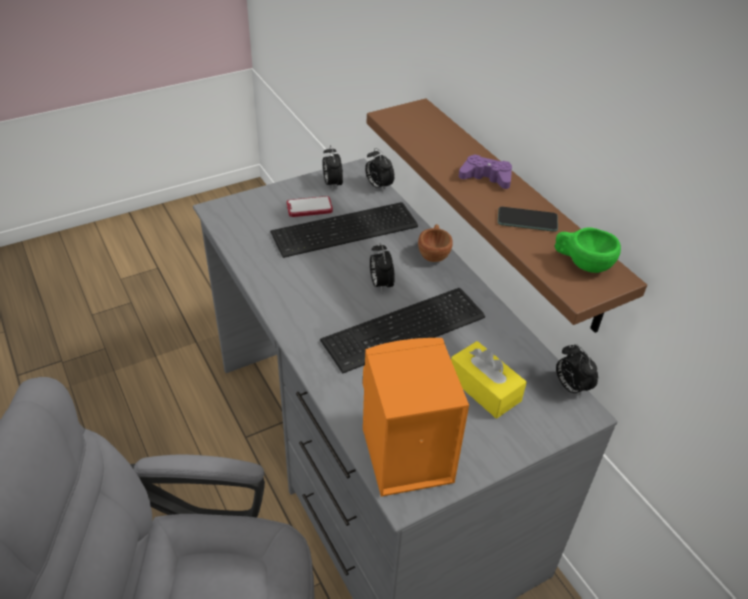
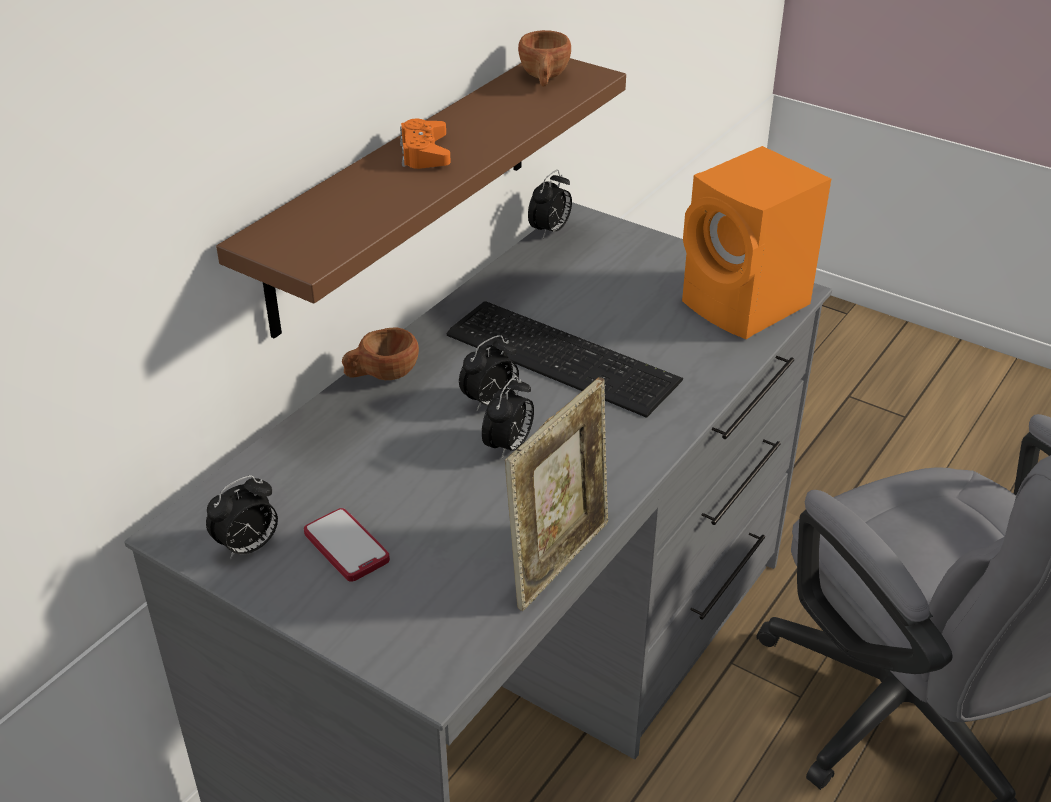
camera: 115 degrees left, 5 degrees down
(243, 264) = (559, 560): none -> picture frame
(347, 230) = (384, 477): keyboard -> none
(378, 186) = (223, 487): alarm clock -> alarm clock (509, 447)
(484, 388) = (605, 279): yellow tissue box -> none
(486, 178) = (424, 153): purple game controller -> orange game controller
(527, 220) = (494, 115): phone -> none
(582, 263) = (544, 79): green cup -> brown cup

